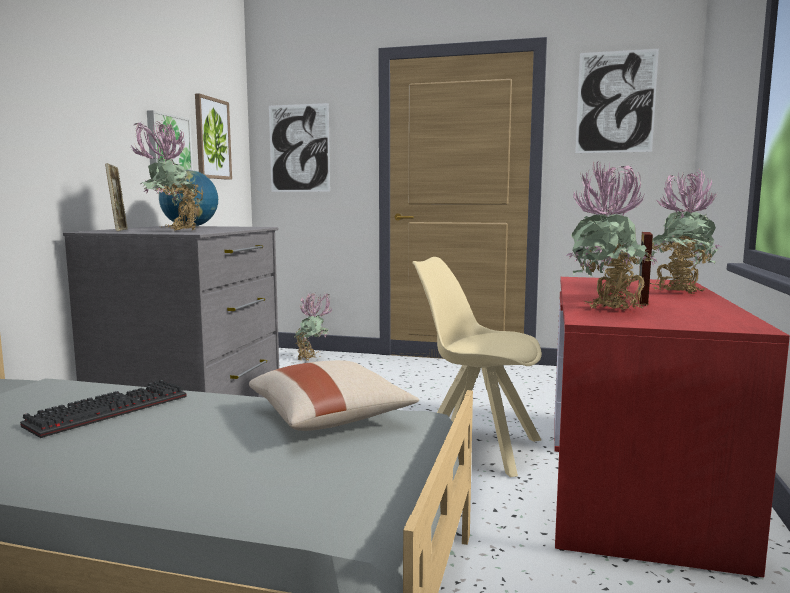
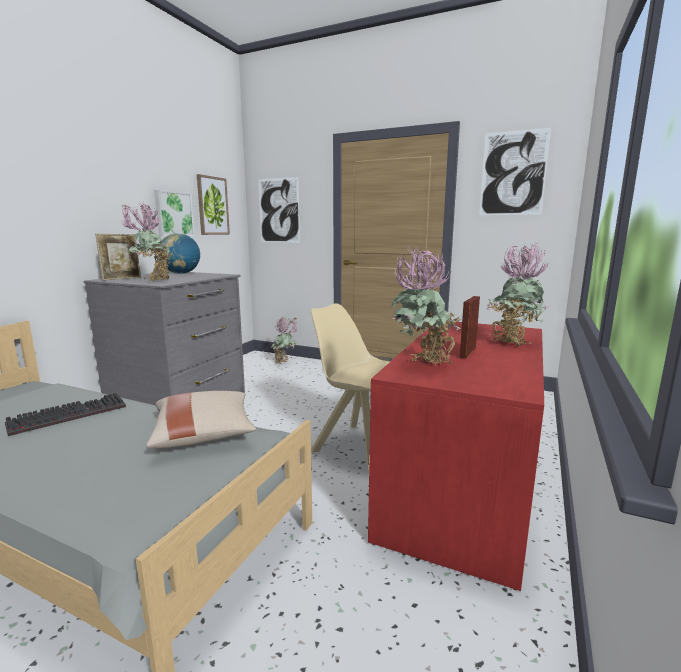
camera: 10 degrees right, 5 degrees up
(119, 230) = (122, 279): picture frame -> picture frame turned 45 degrees clockwise

